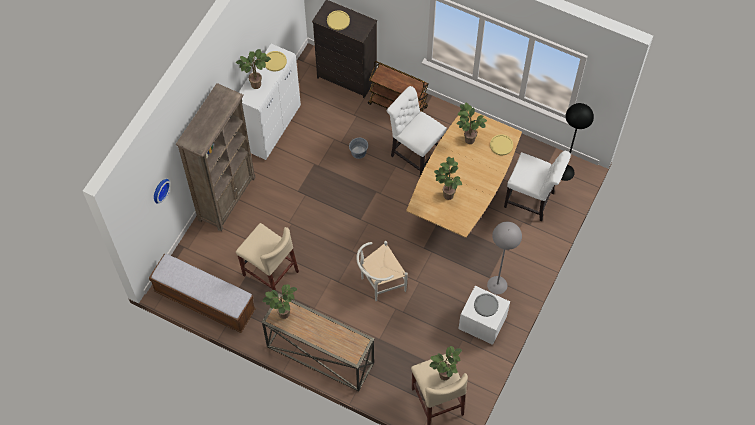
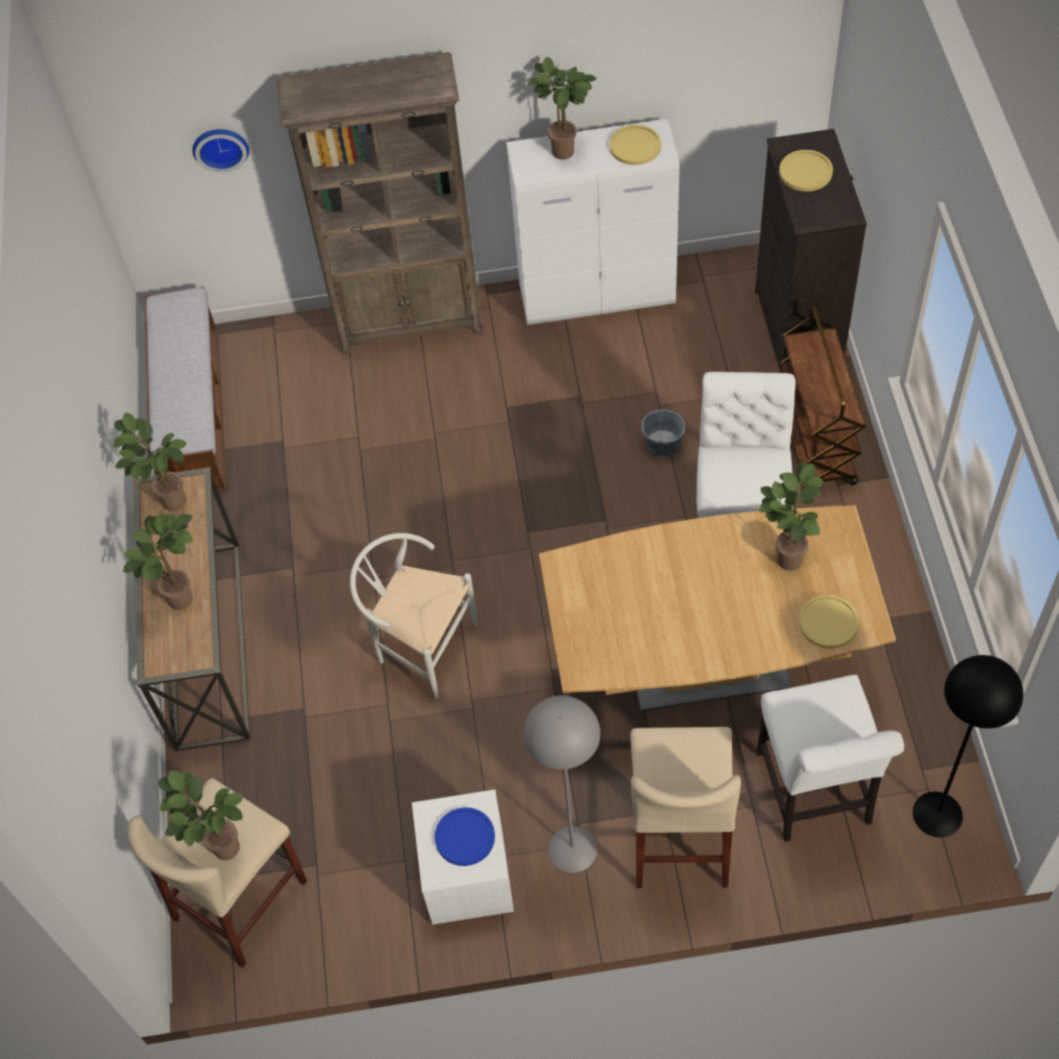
camera: 60 degrees right, 5 degrees down
(270, 273) = (314, 470): beige stool -> beige stool (680, 837)
(447, 194) = (631, 598): potted plant -> potted plant (181, 595)
(486, 305) = (465, 837): grey plate -> blue plate

